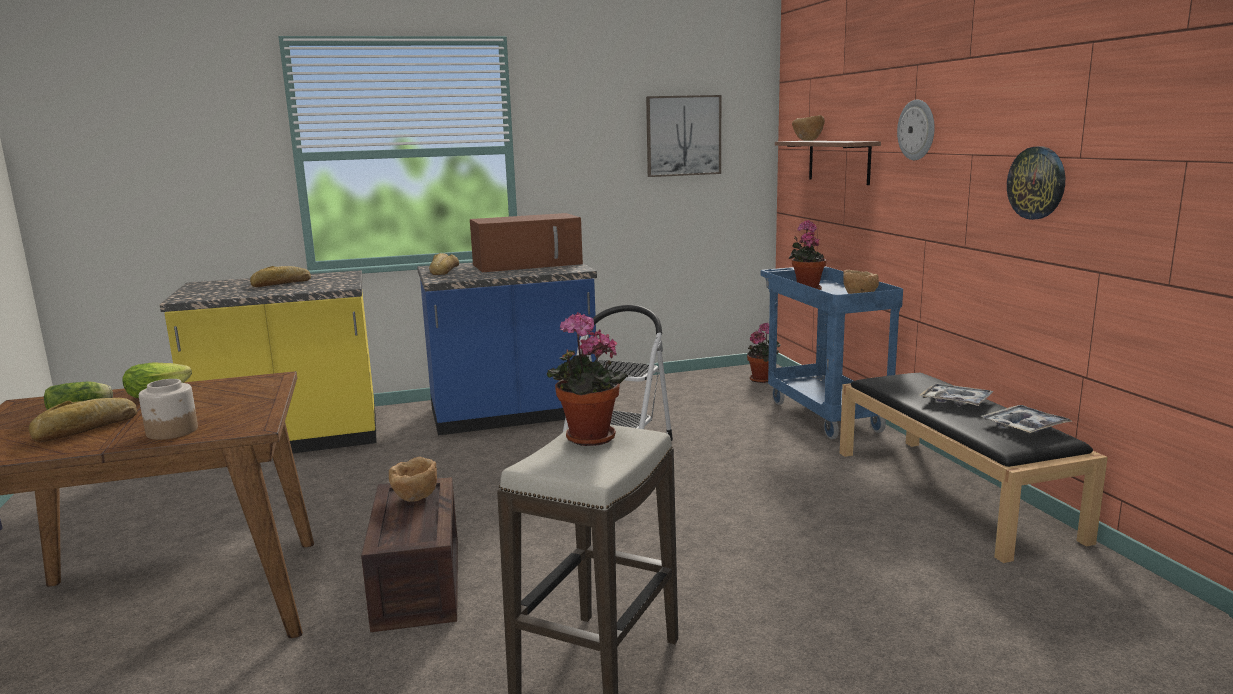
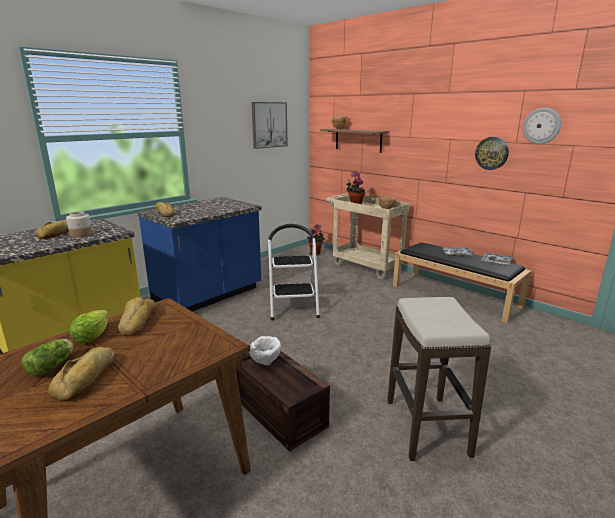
camera: 30 degrees left, 5 degrees up
(172, 431) = (170, 363): jar -> jar (81, 234)
(219, 388) = (136, 321): none -> bread
(415, 499) = (266, 362): brown bowl -> white bowl
(528, 264) = (211, 204): brown microwave -> none
(586, 439) = (428, 308): potted plant -> none
(822, 415) = (363, 268): blue cart -> beige cart
(917, 130) = (414, 126): wall clock -> wall clock (541, 126)

